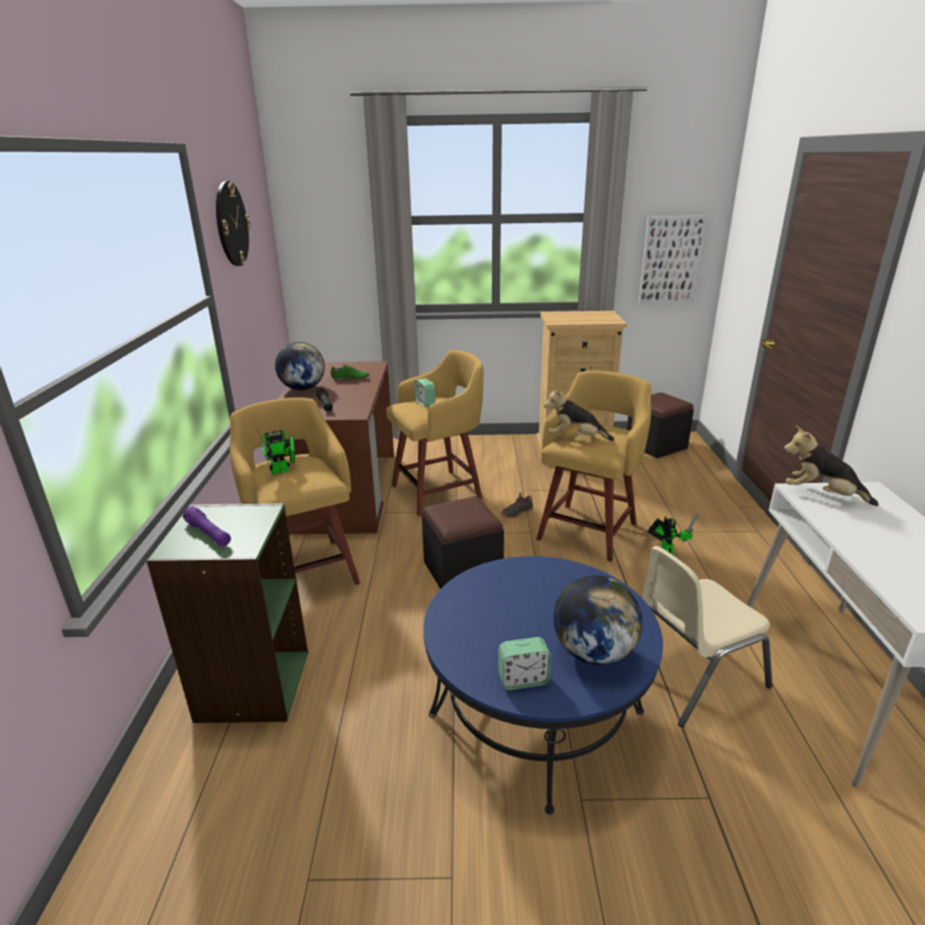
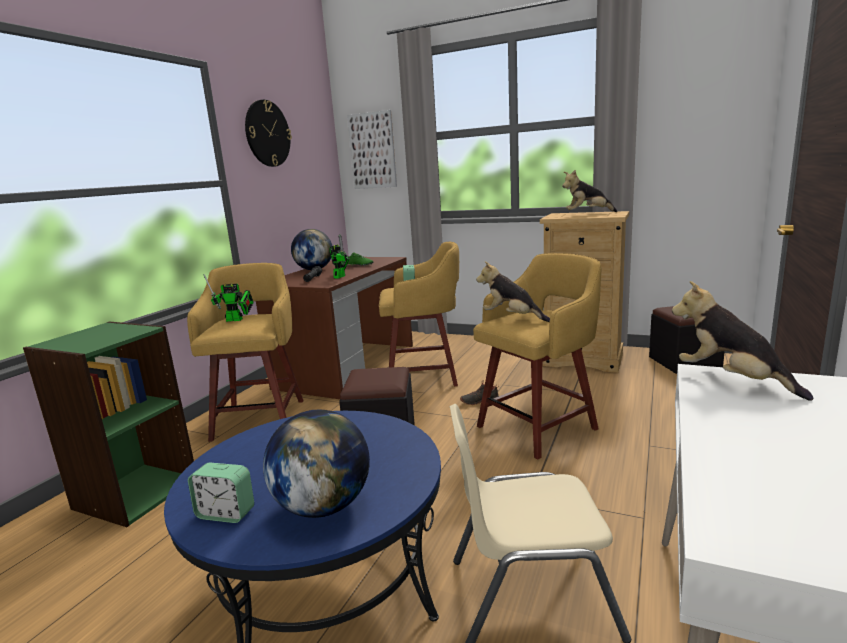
camera: 25 degrees right, 10 degrees down
(208, 533) = (85, 337): purple flashlight -> none
(582, 316) = (587, 214): none -> plush toy
(666, 549) = (613, 459): toy robot -> toy robot (340, 276)
(670, 260) = (701, 158): picture -> picture (372, 150)

